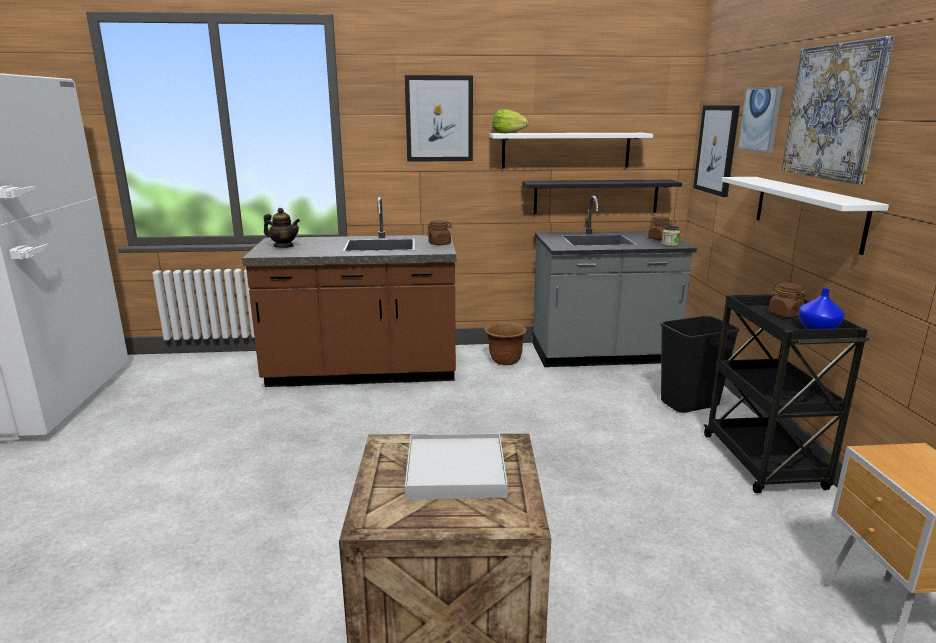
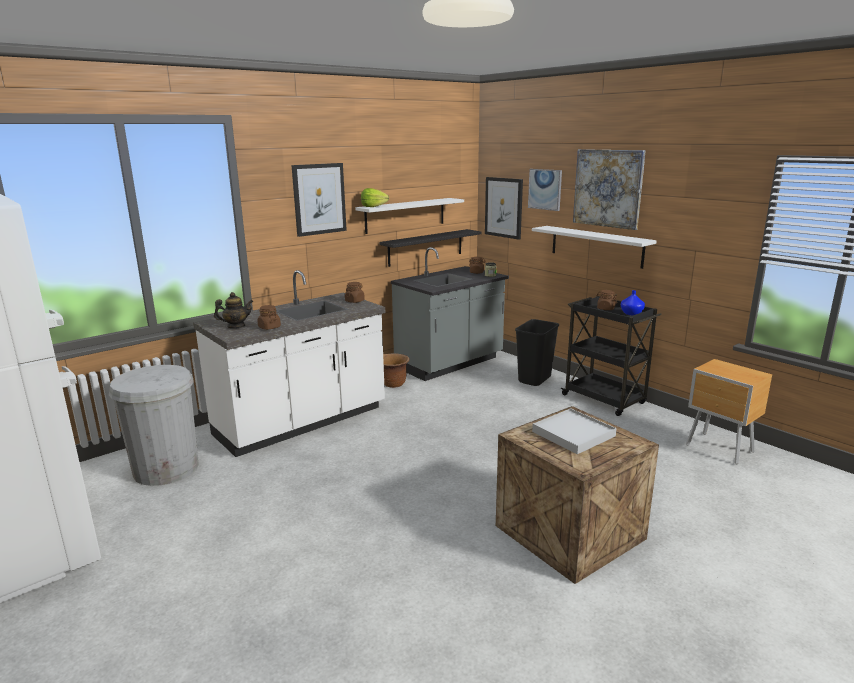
camera: 35 degrees left, 0 degrees up
(206, 379) = (166, 468): none -> white trash can
(305, 252) = (269, 327): none -> brown jar
(362, 373) = (302, 422): brown counter -> white counter

